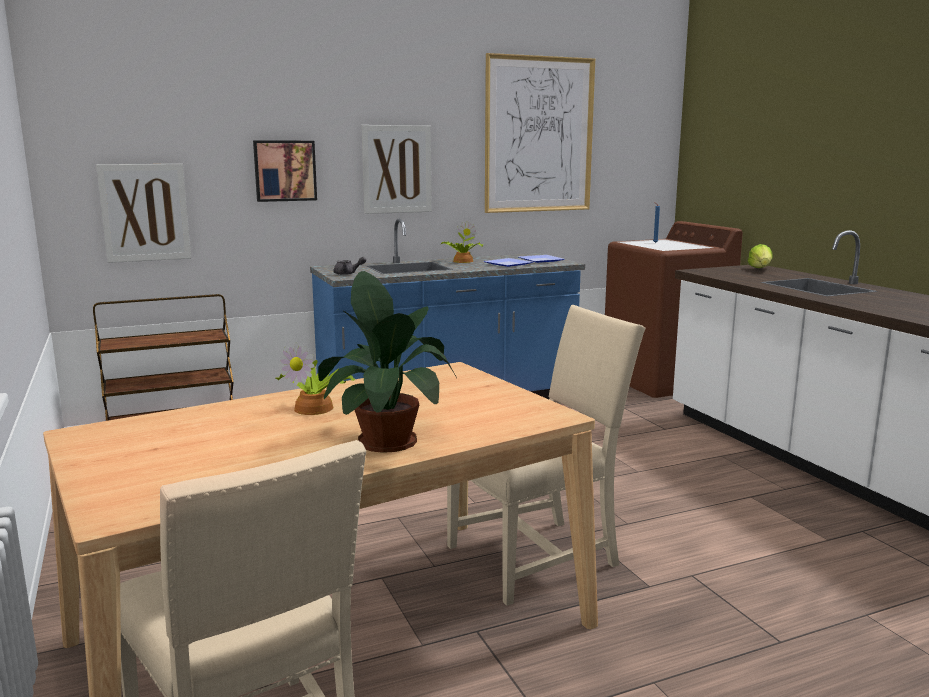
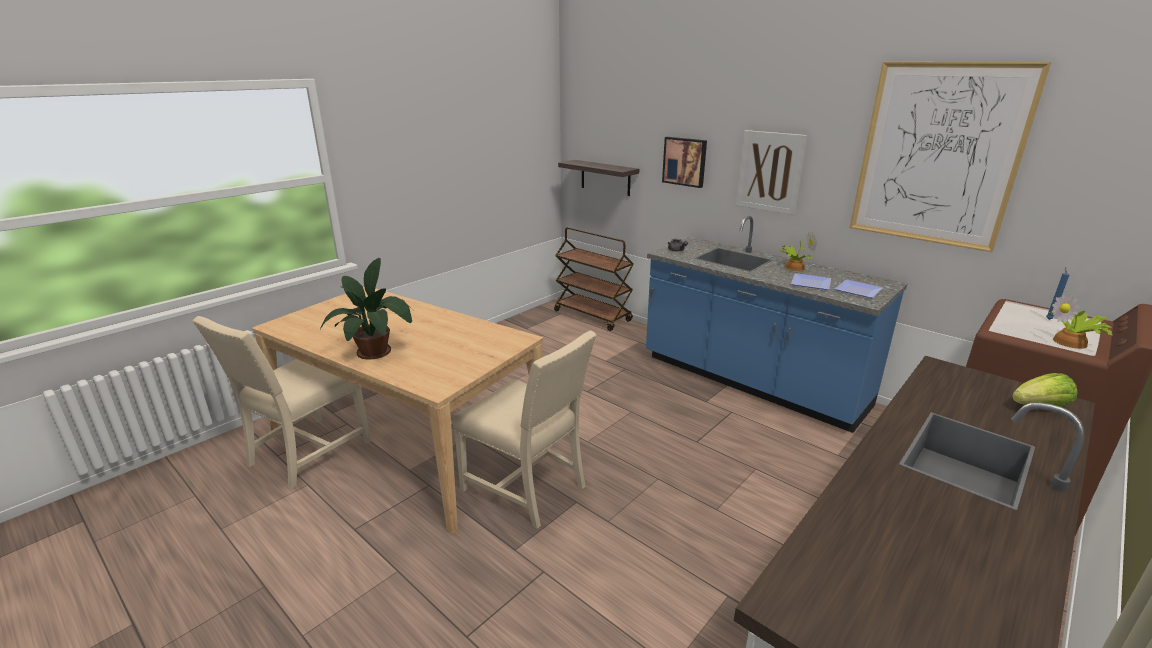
camera: 65 degrees right, 10 degrees up
(145, 212) = (605, 177): picture -> shelf
(316, 408) = (421, 323): potted plant -> potted plant (1072, 343)

